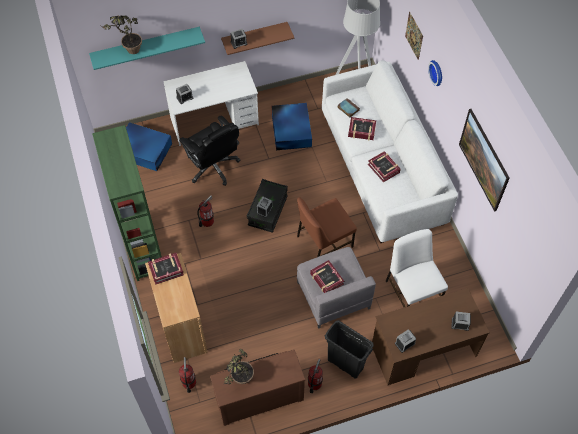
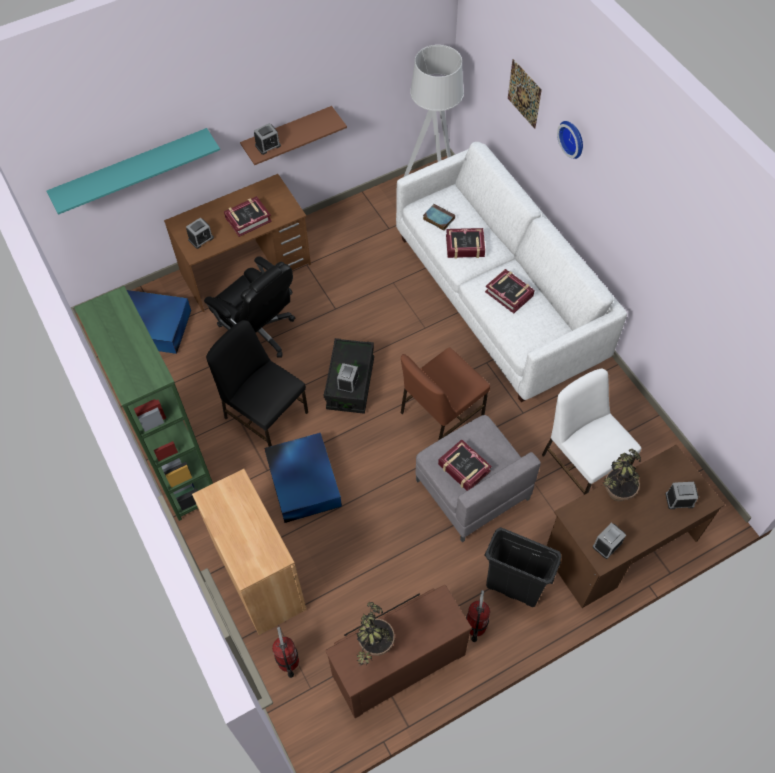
camera: 10 degrees left, 0 degrees up
(129, 51) = (108, 179): potted plant -> potted plant (613, 497)
(166, 269) = (226, 498): book -> book (248, 219)
(207, 221) = (265, 414): fire extinguisher -> black chair
(214, 121) = (246, 269): white desk -> brown desk
(291, 130) = (359, 263): blue storage box -> blue storage box (303, 480)
(480, 168) = (668, 265): picture -> none

